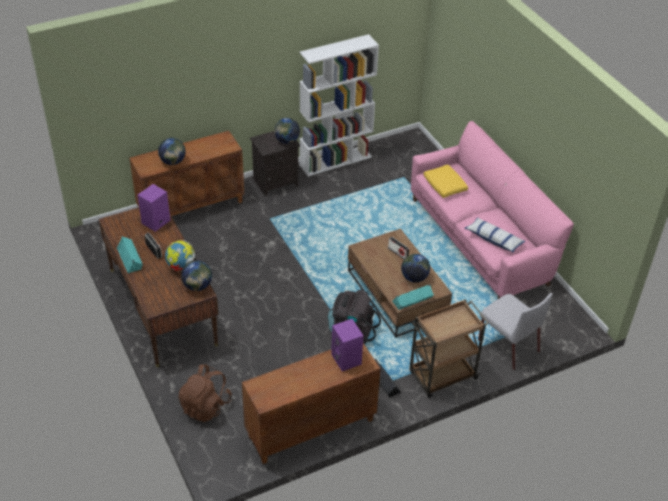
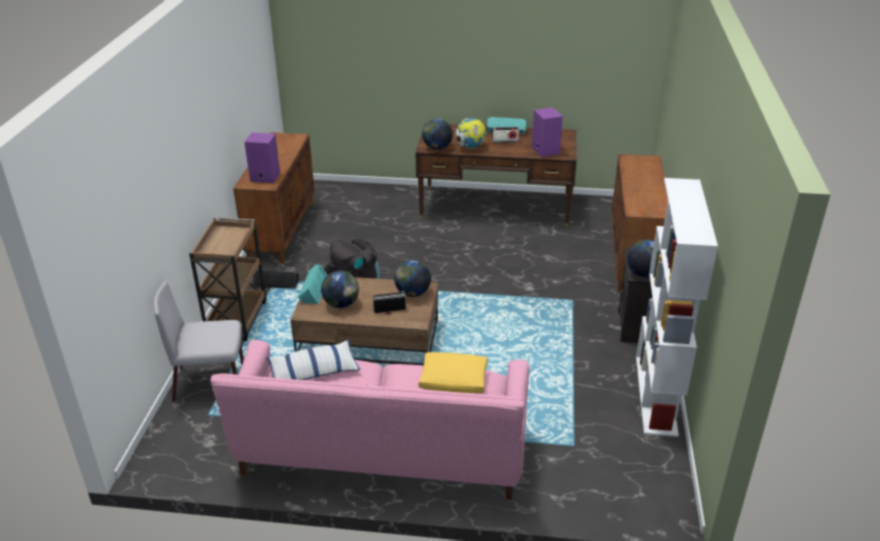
camera: 125 degrees right, 10 degrees down
(173, 162) = (633, 174): globe -> globe (412, 293)
(206, 406) = (363, 196): brown backpack -> none

